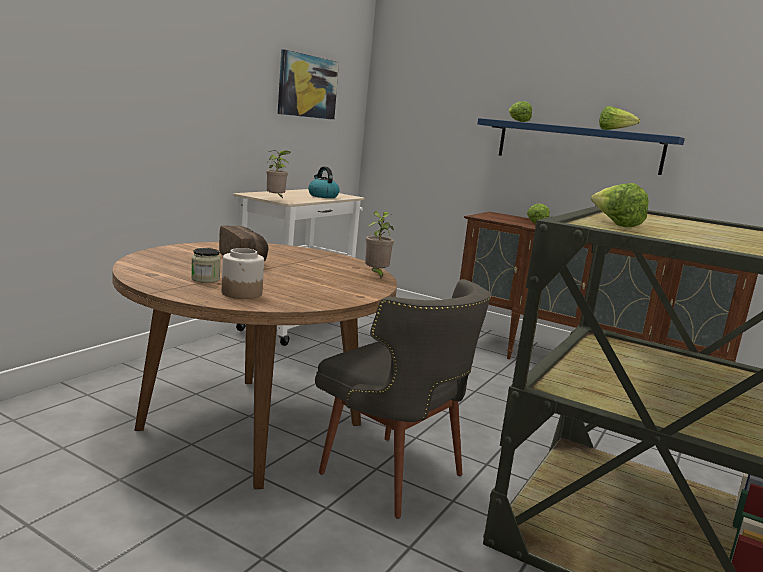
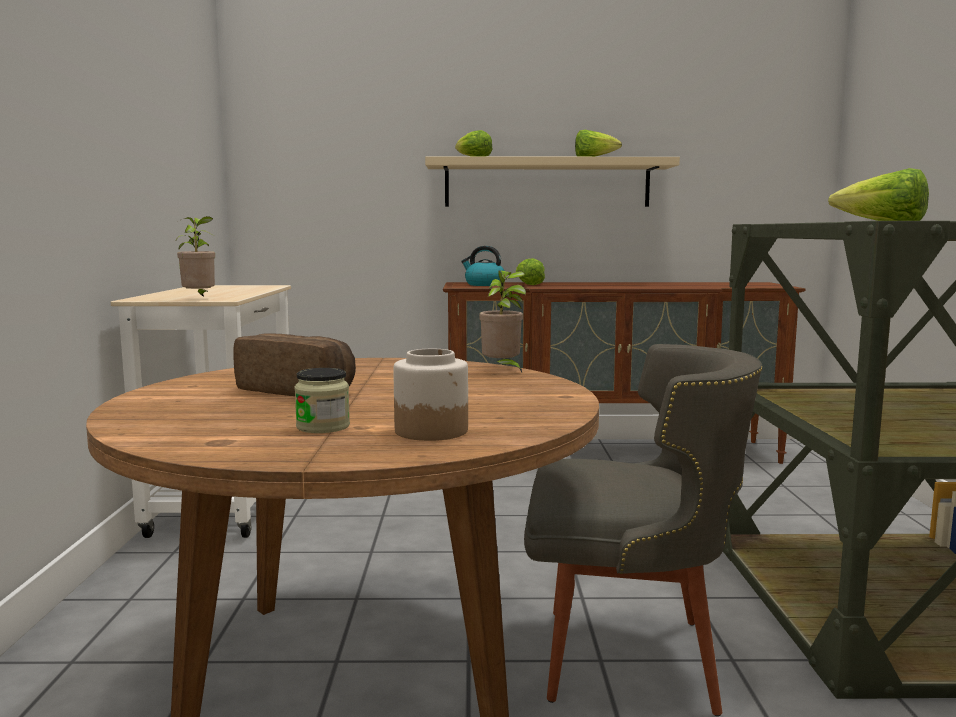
camera: 30 degrees left, 5 degrees down
(307, 86) = (168, 123): picture -> none
(322, 196) = (240, 289): kettle -> kettle (484, 285)
(578, 146) = (547, 184): blue shelf -> beige shelf

